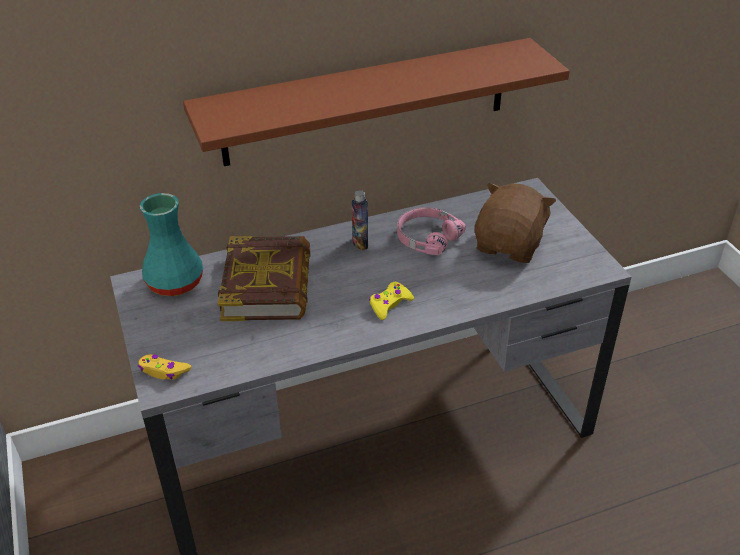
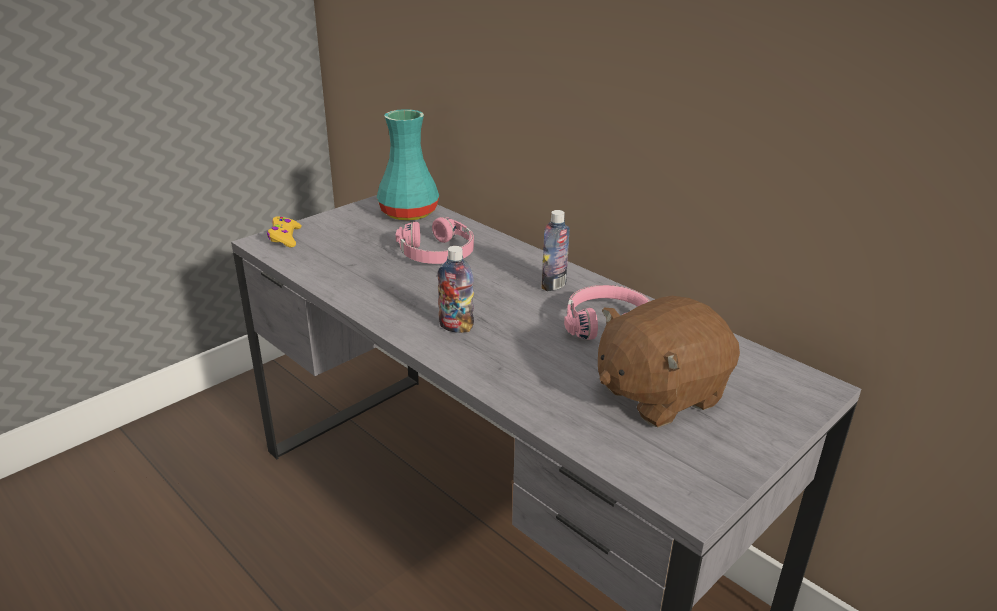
camera: 65 degrees right, 10 degrees down
(267, 285) = (437, 253): book -> pink headphones
(366, 102) = (638, 118): brown shelf -> none
(389, 304) = (456, 327): yellow game controller -> bottle
(510, 245) = (658, 393): brown plush toy -> brown plush toy turned 150 degrees clockwise

